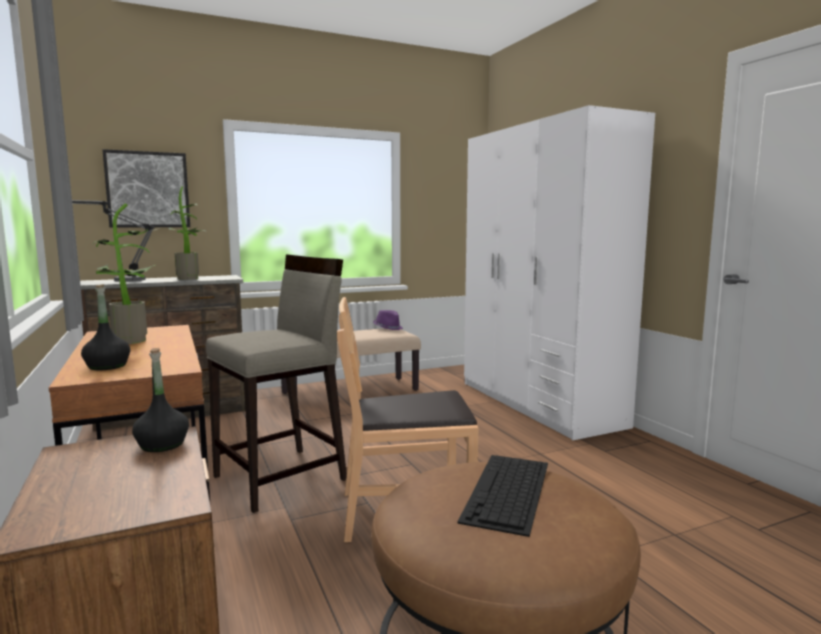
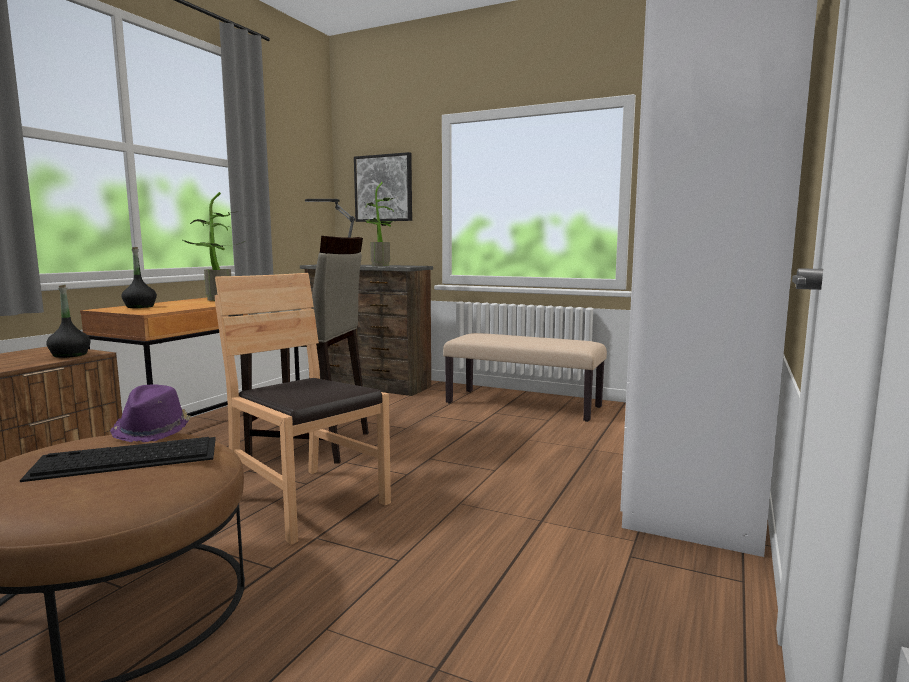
camera: 50 degrees right, 0 degrees up
(388, 328) = (578, 340): purple hat -> purple hat (153, 430)

